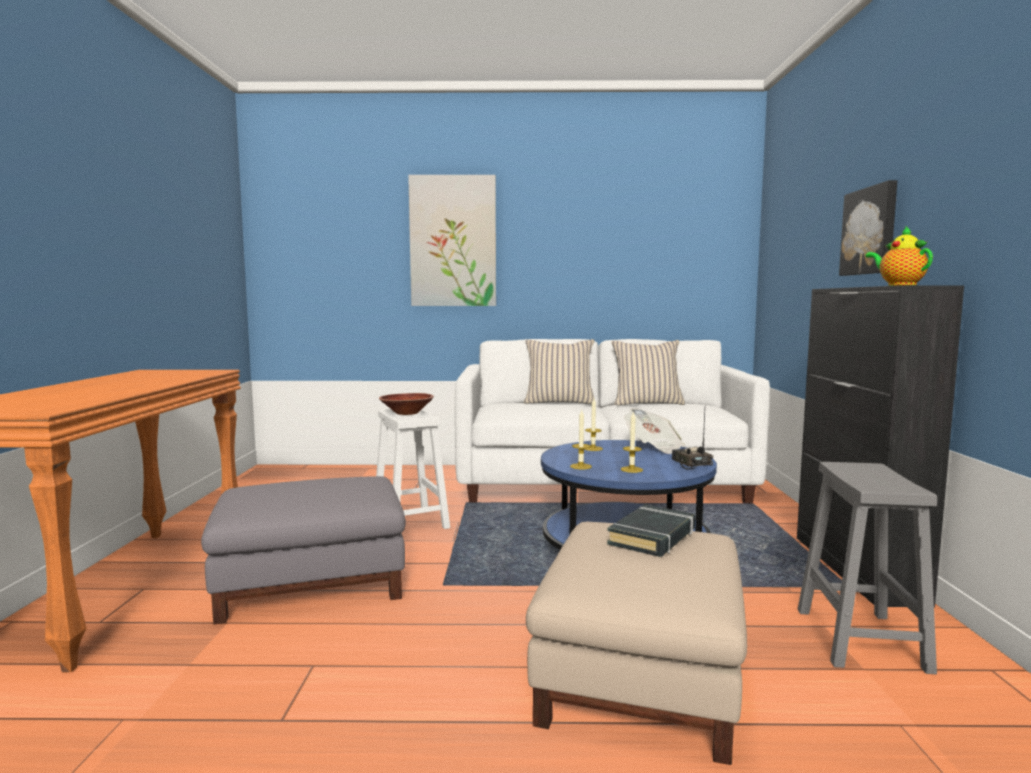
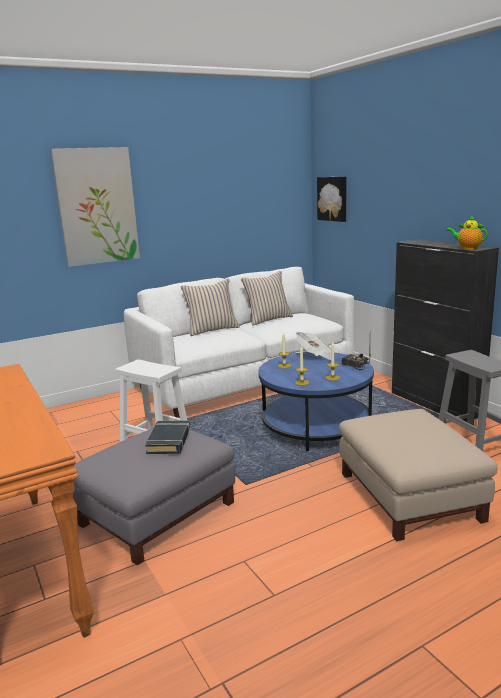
camera: 30 degrees left, 10 degrees up
(407, 413) = (145, 367): brown bowl -> none
(653, 537) = (402, 421): black book -> black book (169, 441)
(870, 231) = (424, 204): picture -> picture (333, 198)

